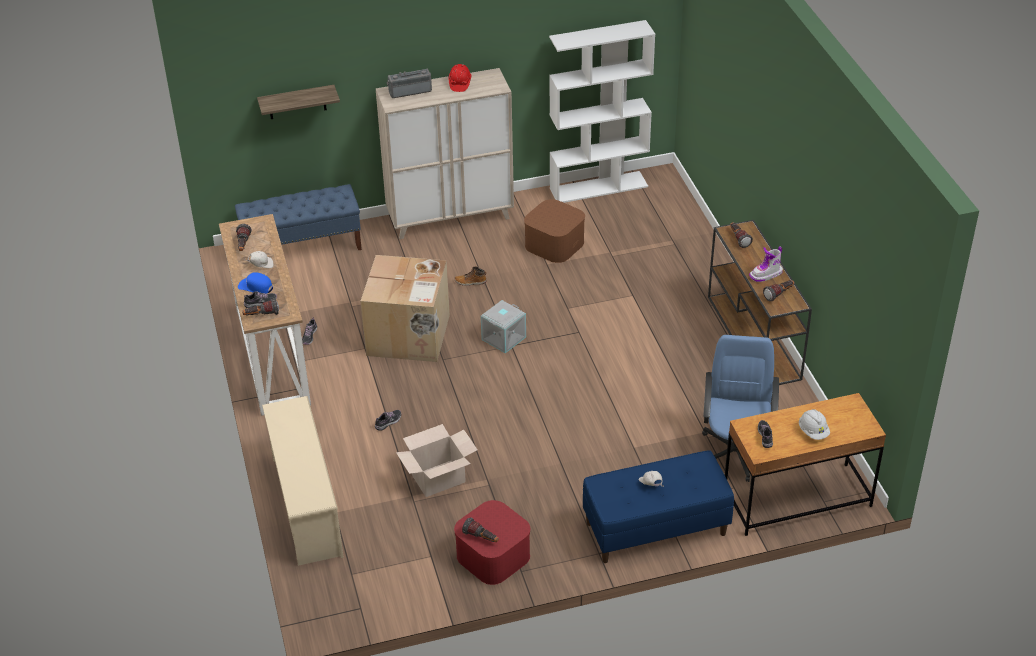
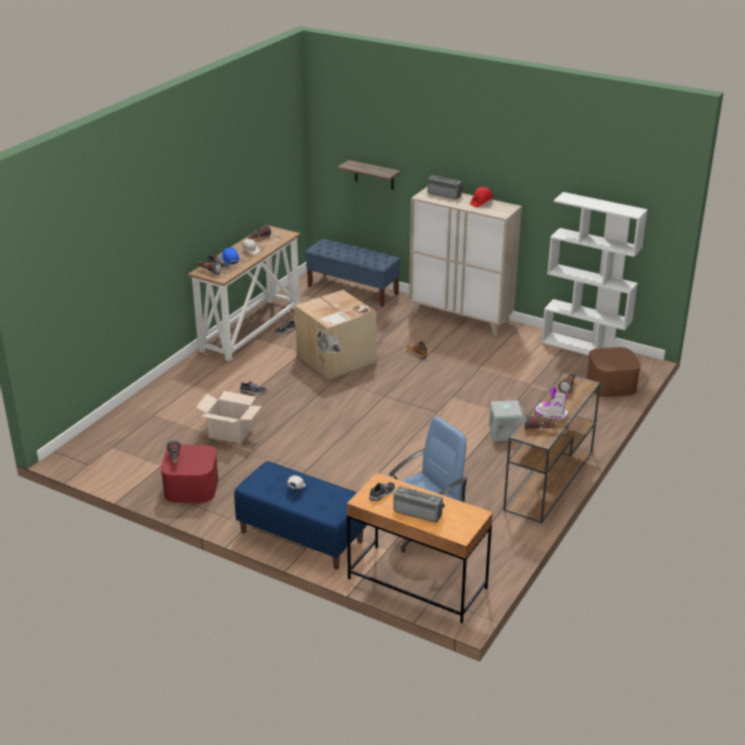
camera: 45 degrees right, 10 degrees down
(305, 506) = (146, 403): beige shoe rack -> none
(503, 337) = (386, 389): grey storage box -> grey storage box (505, 432)
(554, 244) = (502, 361): brown storage box -> brown storage box (611, 384)
(813, 431) = (418, 512): white hard hat -> radio

